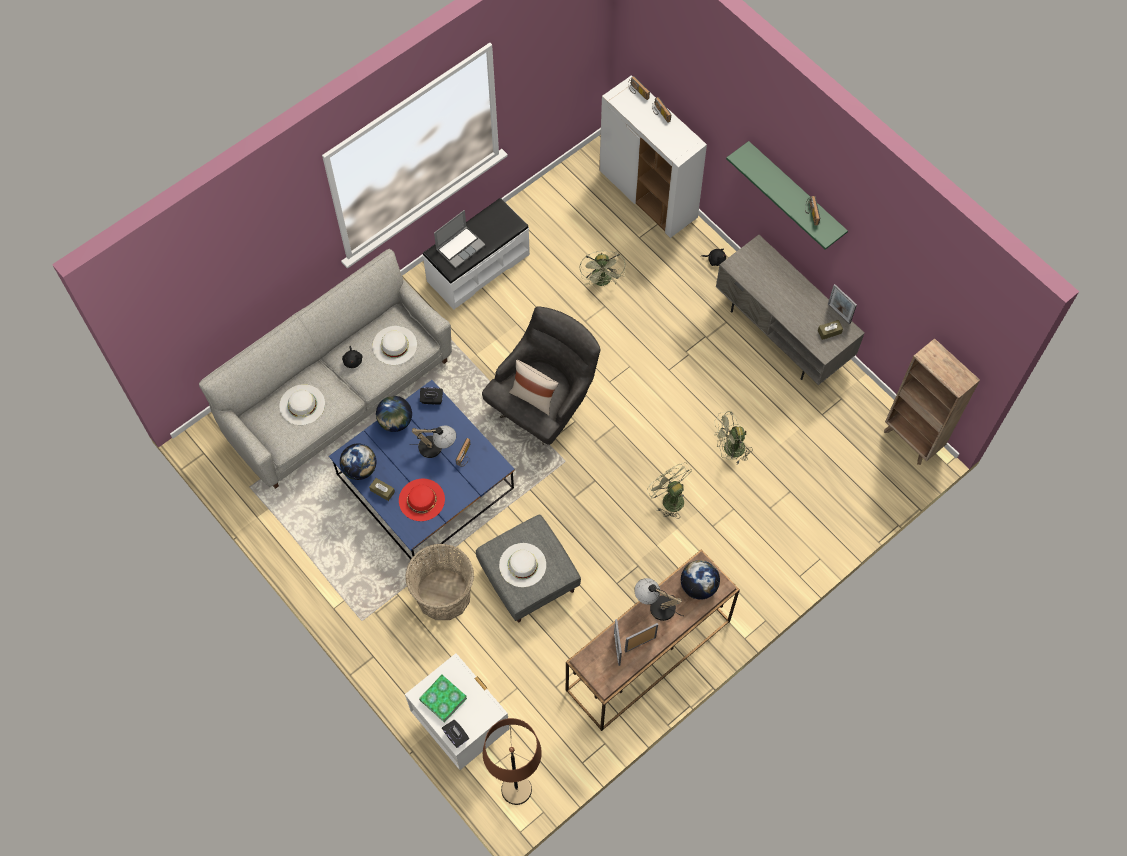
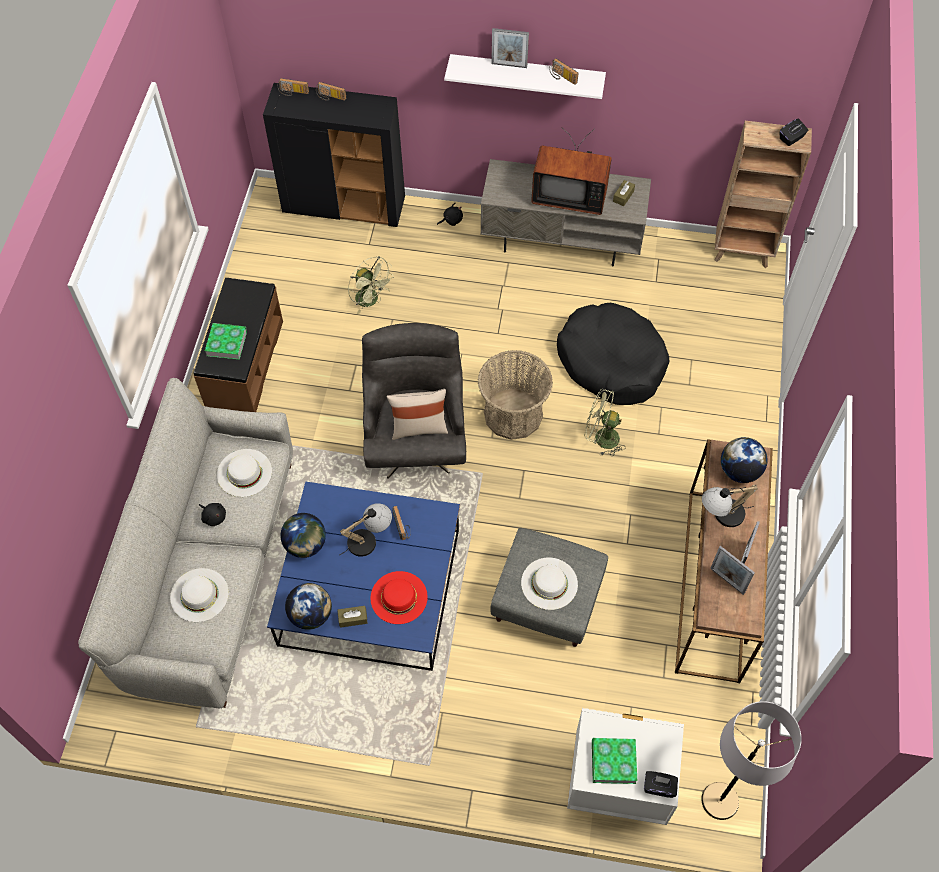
camera: 40 degrees left, 5 degrees down
(431, 399) = (322, 499): black tissue box -> black tissue box (791, 138)
(443, 595) = (484, 677): basket -> basket (513, 414)
(460, 247) = (226, 343): laptop -> book
(477, 267) = (244, 364): white bench -> brown bench
(516, 789) = (719, 801): brown floor lamp -> grey floor lamp
(648, 195) = (344, 205): white cabinet -> black cabinet
(729, 450) = (611, 362): green fan -> black dog bed
(790, 302) = (569, 194): none -> television
(795, 193) = (527, 75): green shelf -> white shelf
(839, 313) = (616, 177): picture frame -> picture frame (509, 65)

